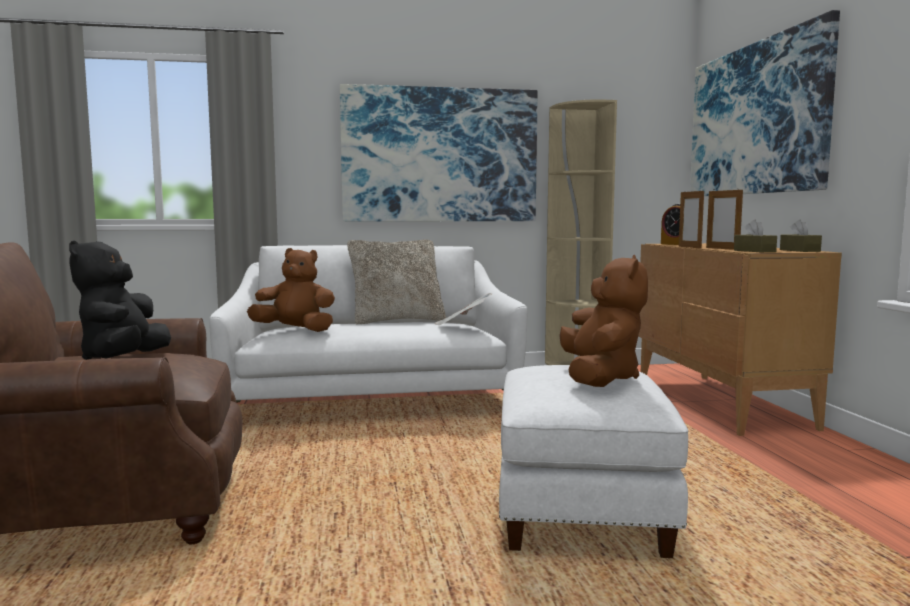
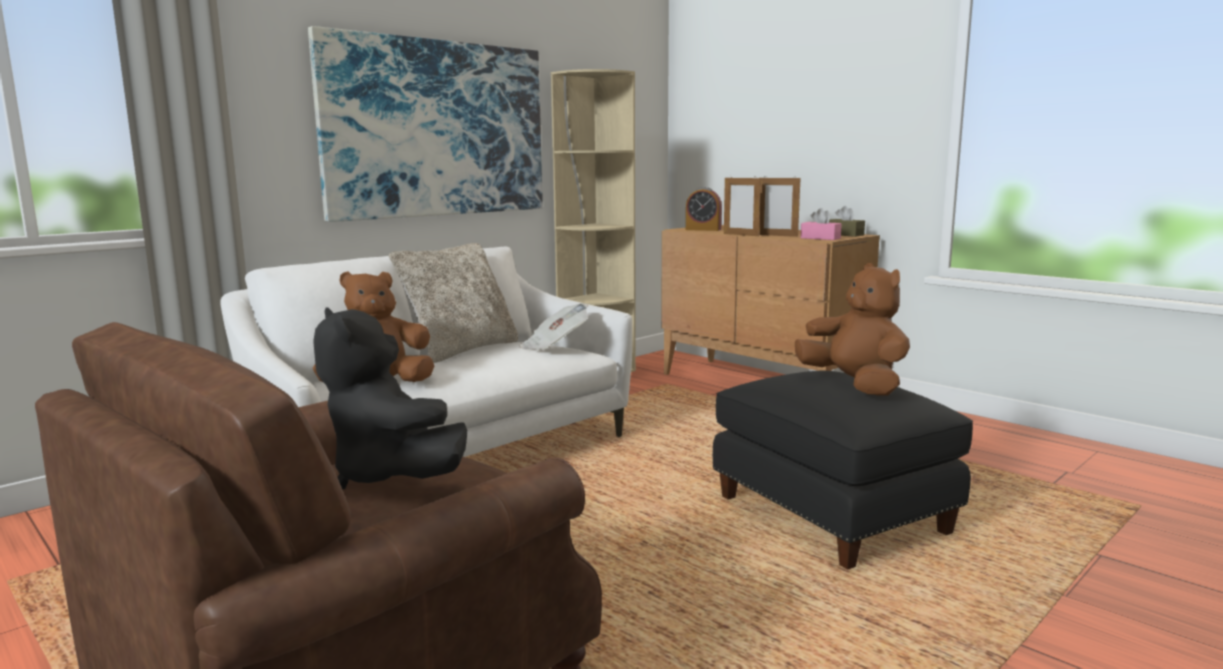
camera: 35 degrees left, 5 degrees up
(583, 510) = (833, 515): white ottoman -> black ottoman
(754, 251) = (820, 238): brown tissue box -> pink tissue box
(755, 119) = (763, 101): picture -> none

